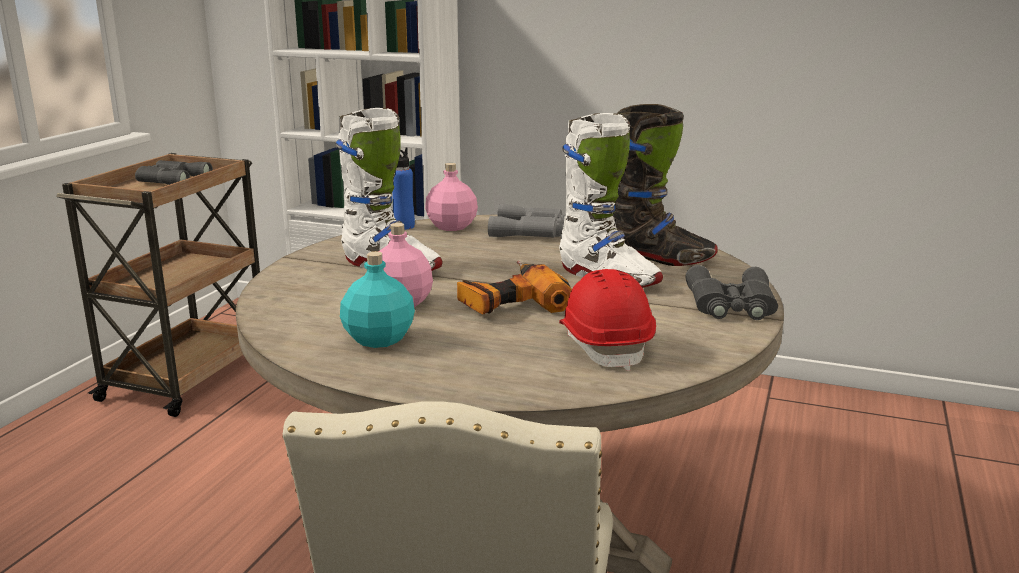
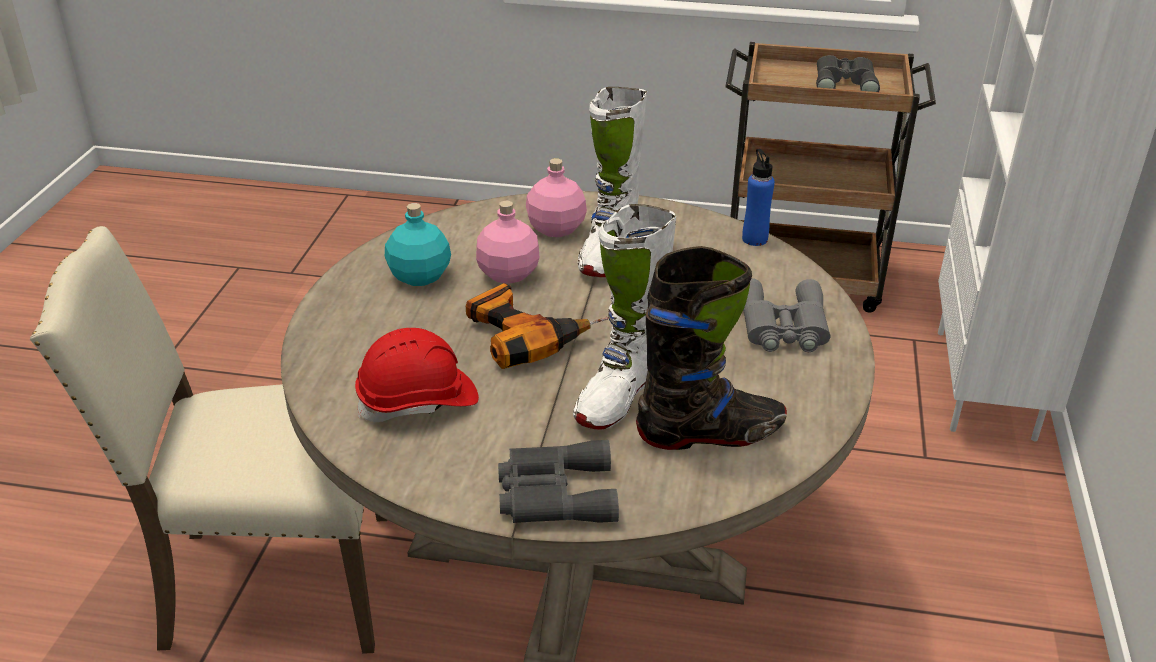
camera: 80 degrees right, 15 degrees up
(452, 226) = (771, 270): pink bottle -> pink bottle (556, 229)
(658, 259) = (710, 434): black boot -> black boot turned 105 degrees counterclockwise

